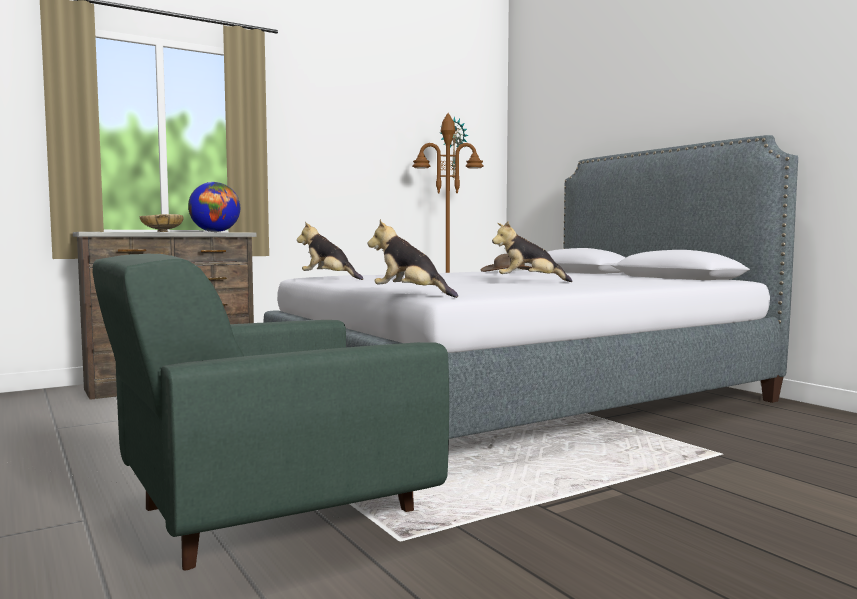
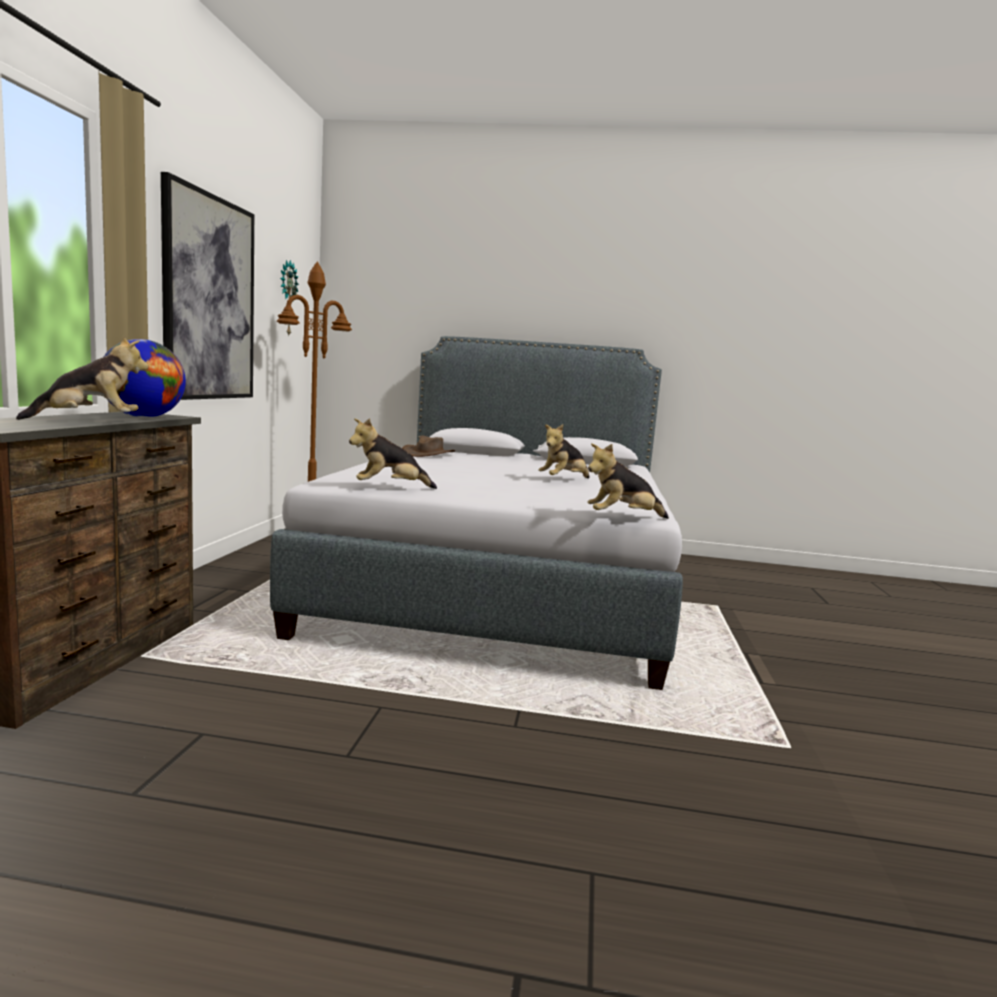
camera: 50 degrees left, 5 degrees up
(162, 231) = (89, 421): beige bowl -> plush toy
(268, 511) = (672, 770): green armchair -> none
(349, 156) = (209, 299): none -> picture

